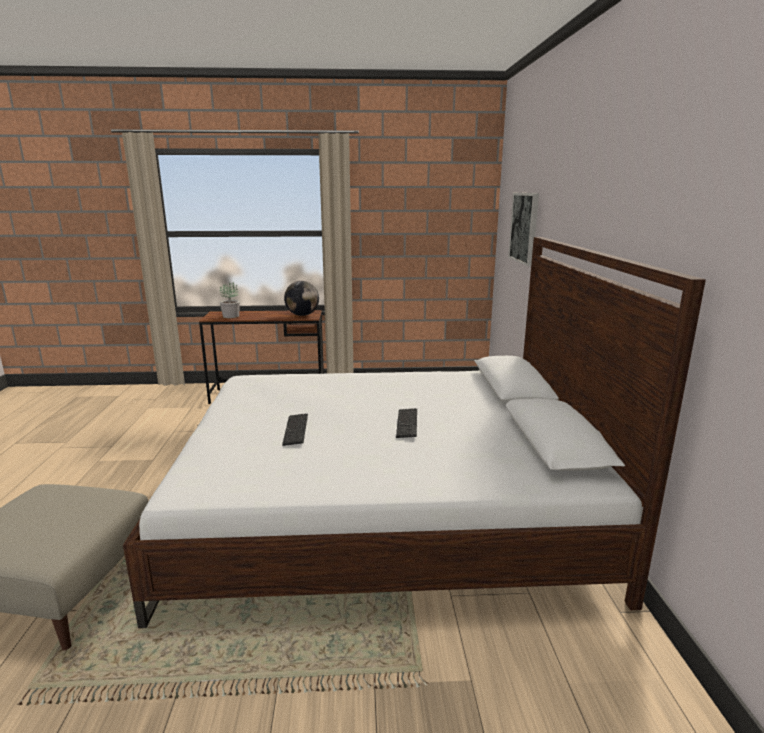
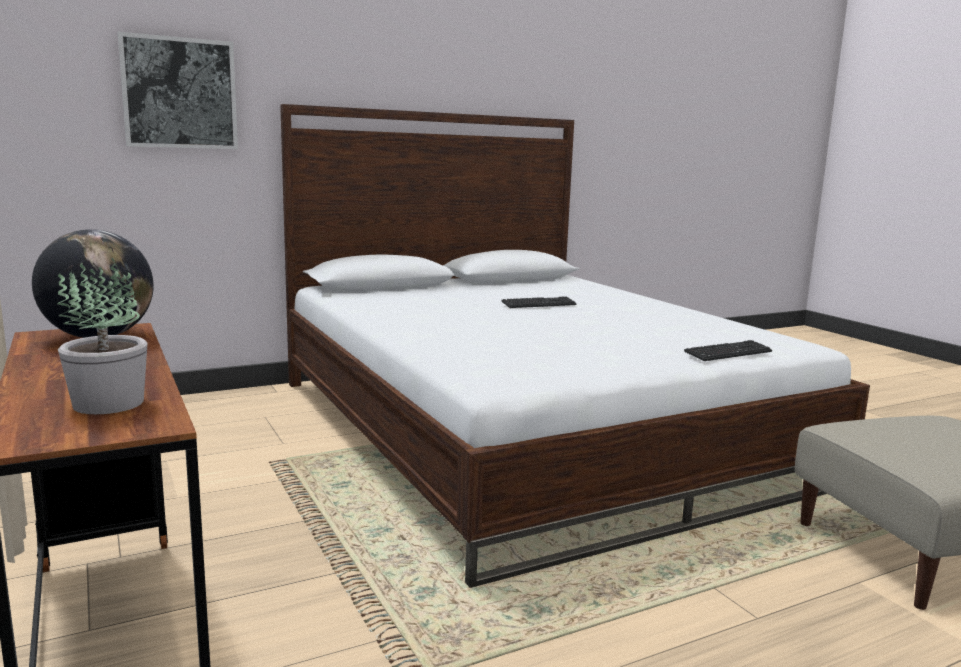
camera: 115 degrees left, 5 degrees down
(295, 430) = (623, 332): keyboard -> keyboard (728, 353)

